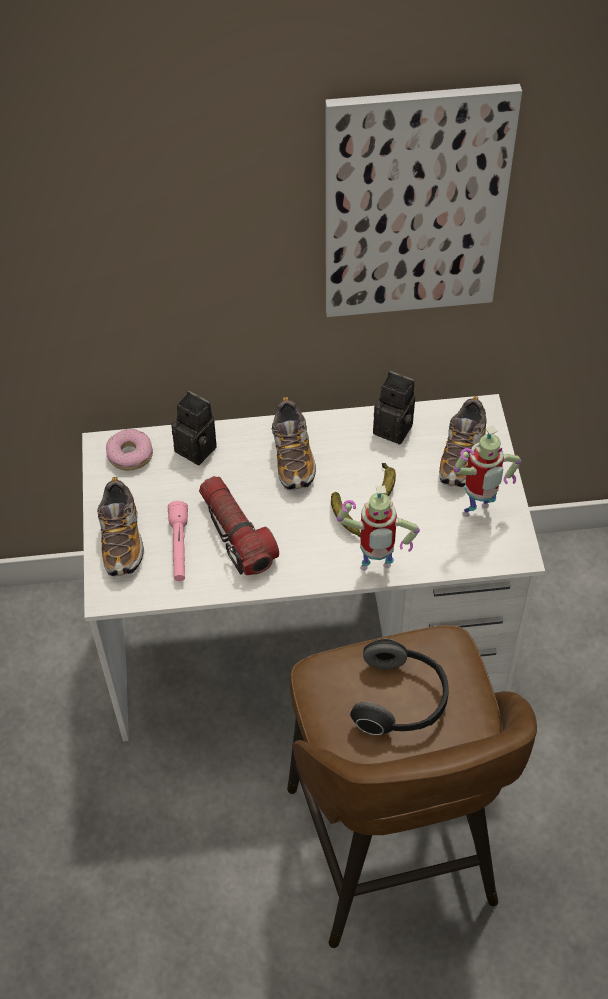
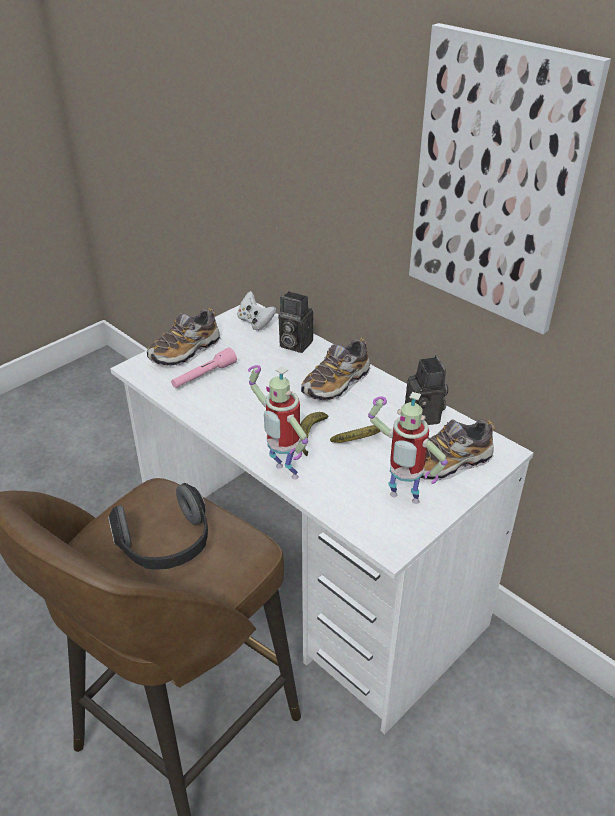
camera: 50 degrees right, 15 degrees down
(130, 454) = (255, 322): donut -> white game controller
(199, 448) = (293, 344): camera -> camera turned 120 degrees clockwise
(236, 534) = (242, 393): flashlight -> none

